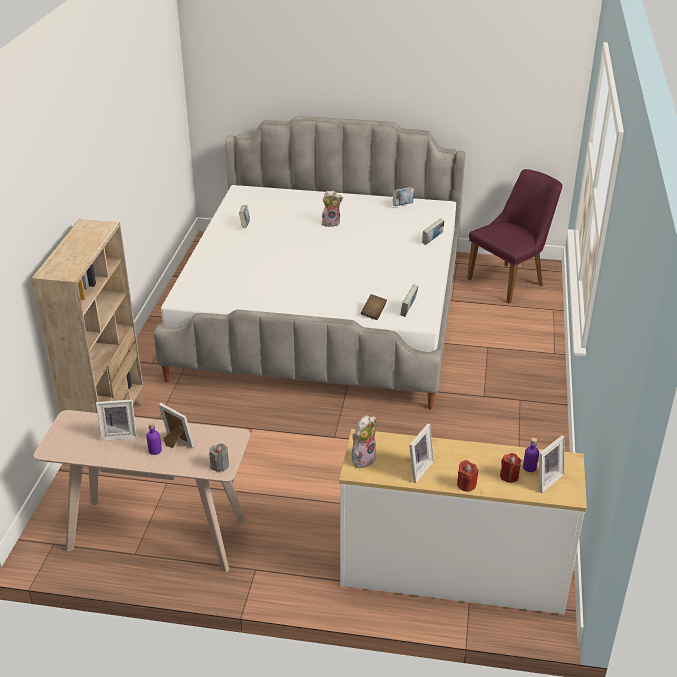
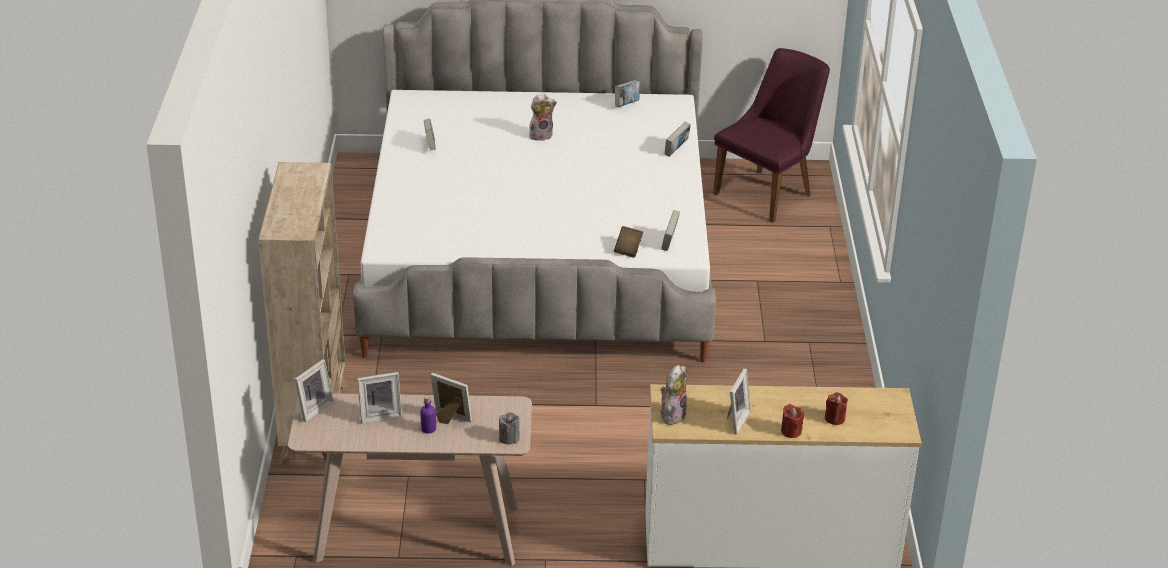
camera: 10 degrees left, 0 degrees up
(529, 467) = (854, 407): purple bottle -> none
(545, 479) = (874, 418): picture frame -> picture frame (312, 408)

